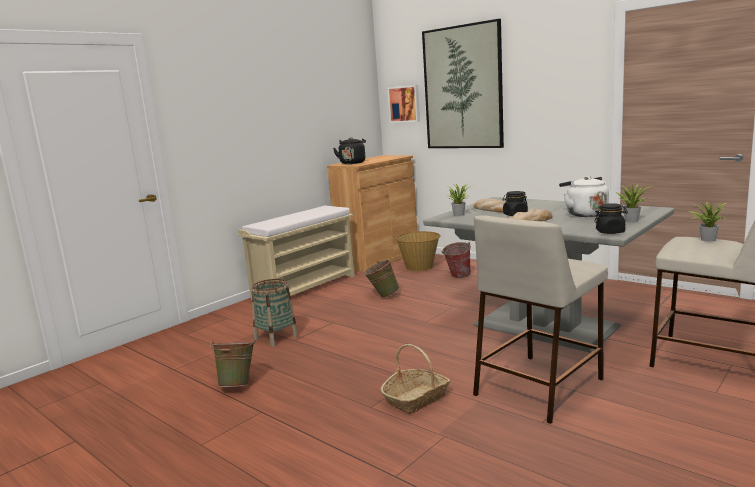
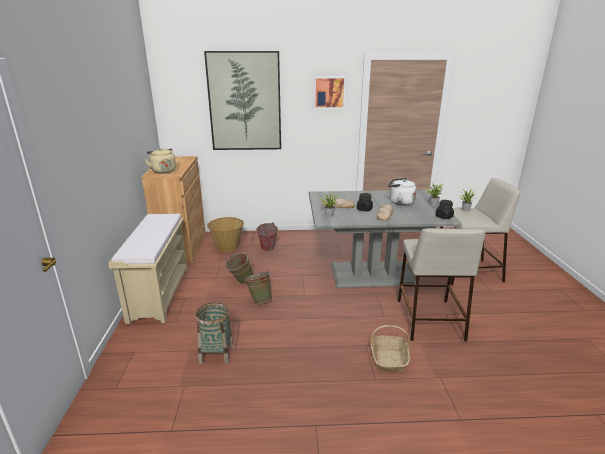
camera: 45 degrees left, 10 degrees up
(238, 385) = (258, 412): green bucket -> green bucket (259, 300)
(352, 163) = (163, 171): black kettle -> beige kettle
(405, 104) = (185, 112): picture -> picture (329, 92)

